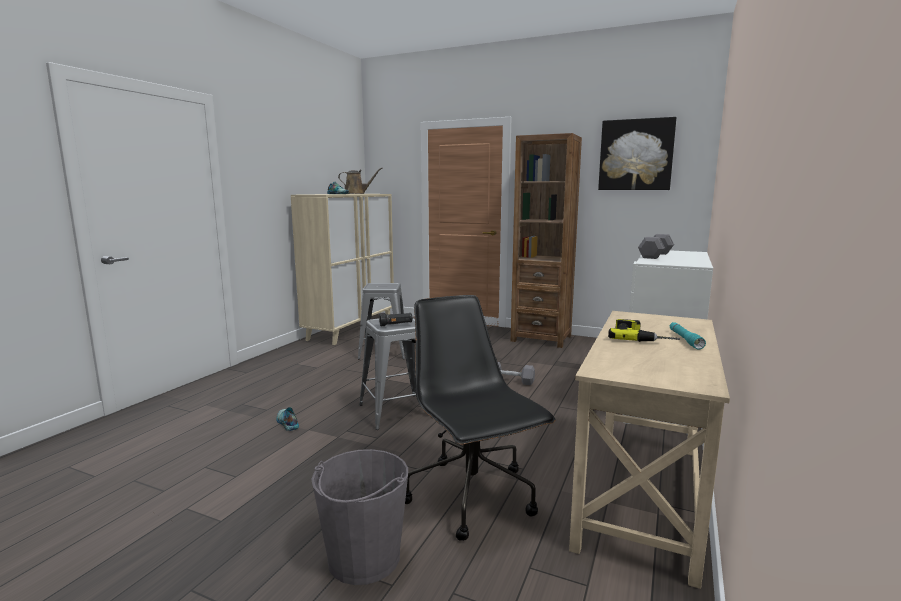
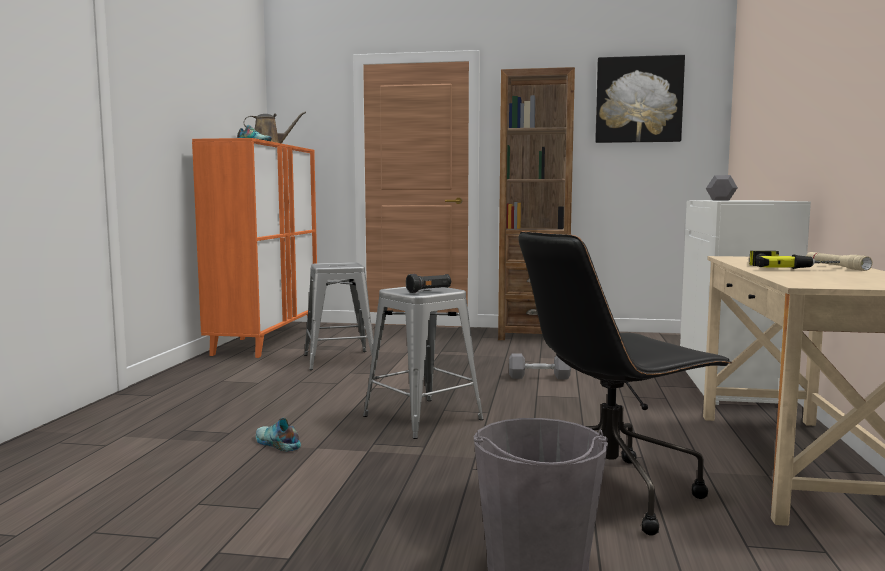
camera: 15 degrees left, 5 degrees down
(351, 329) = (266, 340): beige cabinet -> orange cabinet
(472, 497) = (611, 490): black office chair -> black office chair turned 75 degrees counterclockwise
(685, 340) = (836, 267): turquoise flashlight -> beige flashlight

